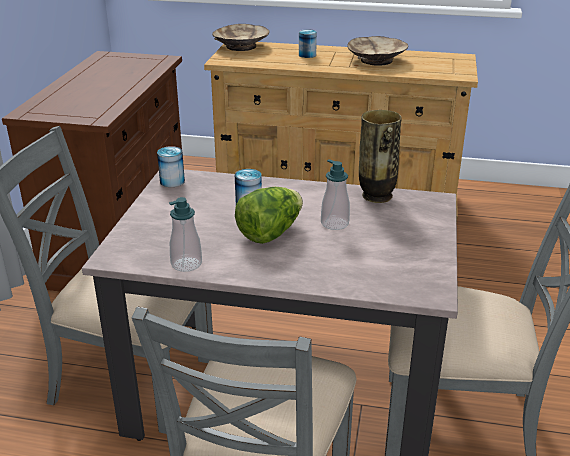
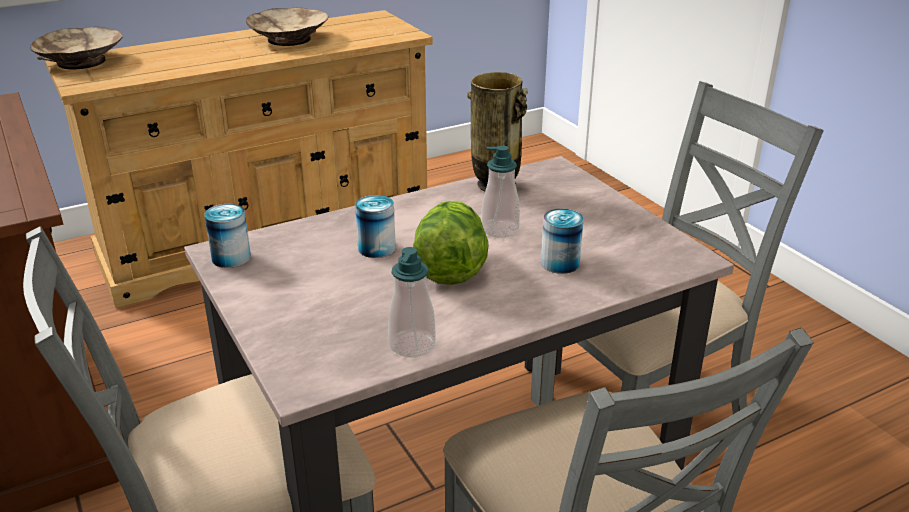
camera: 40 degrees left, 0 degrees up
(307, 55) = (193, 52): can -> can (560, 263)

